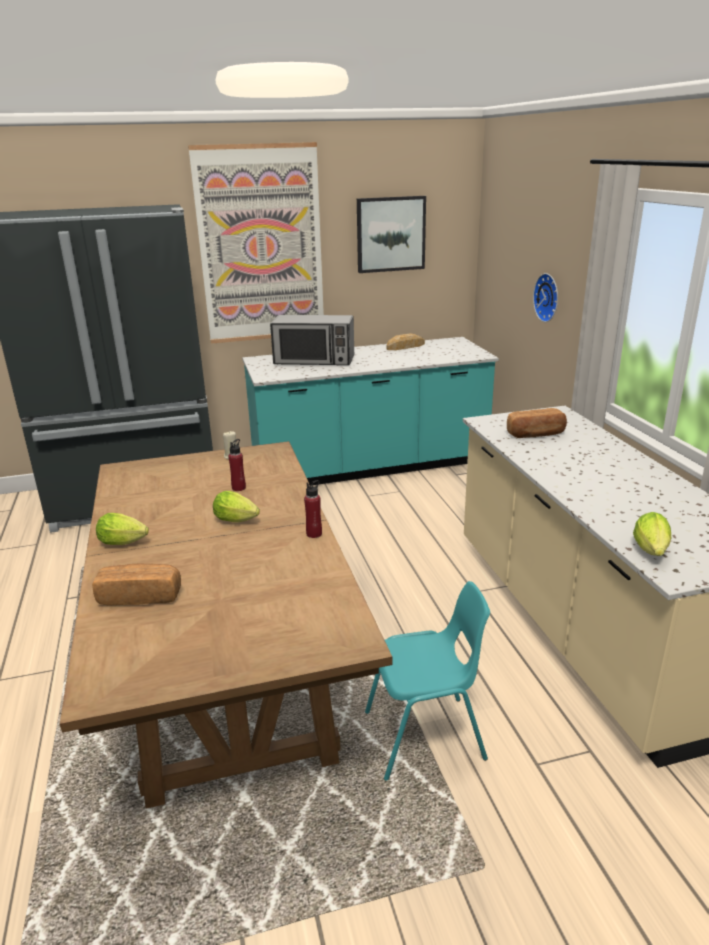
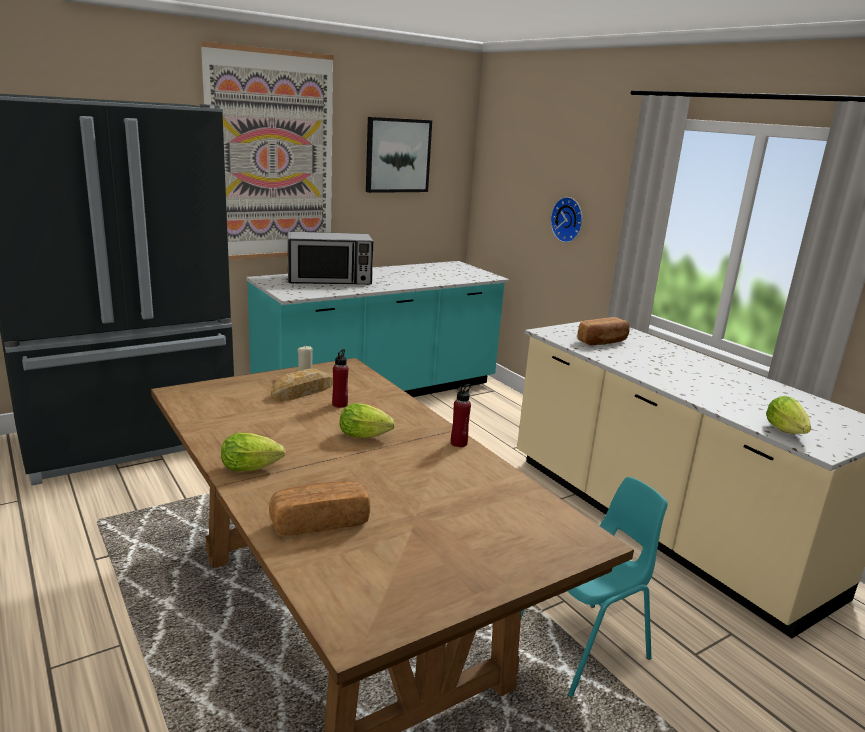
camera: 20 degrees left, 5 degrees down
(405, 346) = (412, 268): bread -> bread (303, 391)

